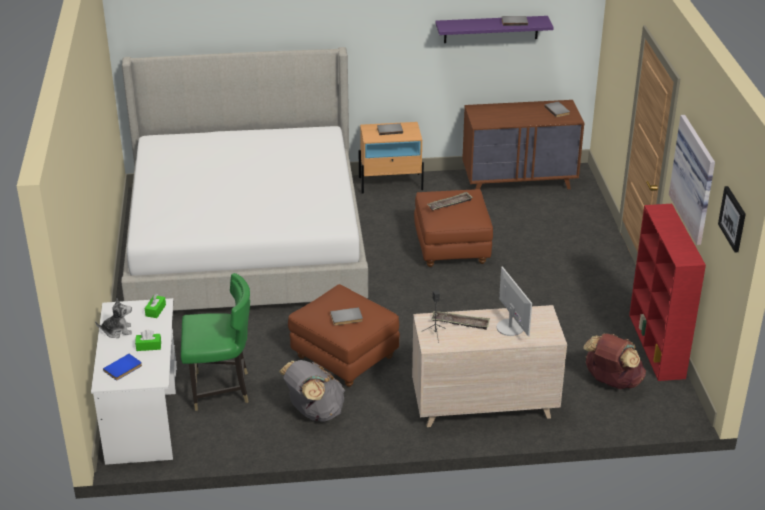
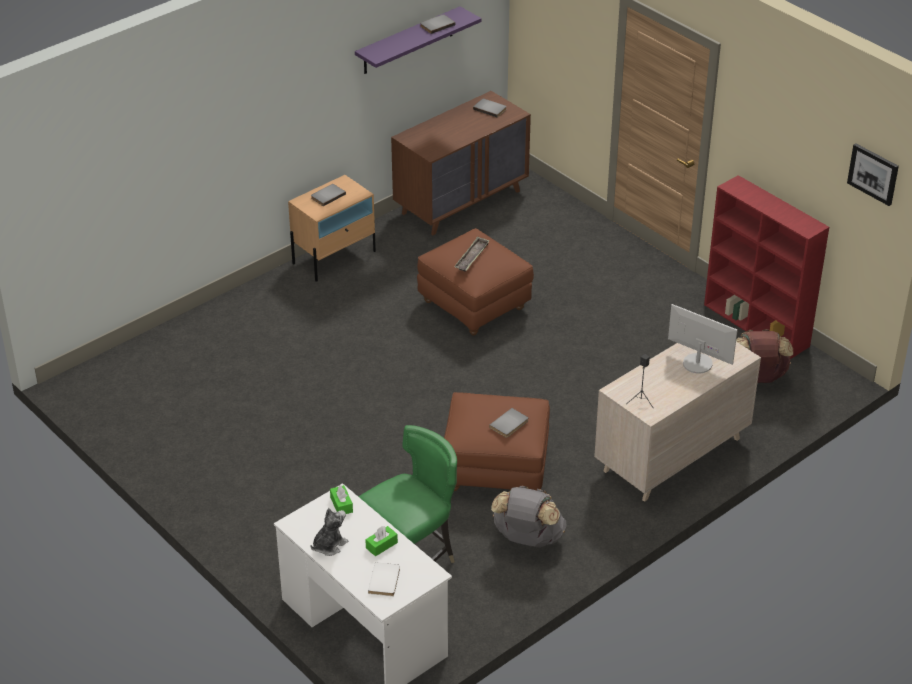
camera: 35 degrees left, 5 degrees up
(123, 369) = (385, 581): blue book -> white book
(246, 243) = (256, 391): bed -> none
(460, 323) = (650, 379): tray -> none
(696, 178) = (783, 143): picture -> none

